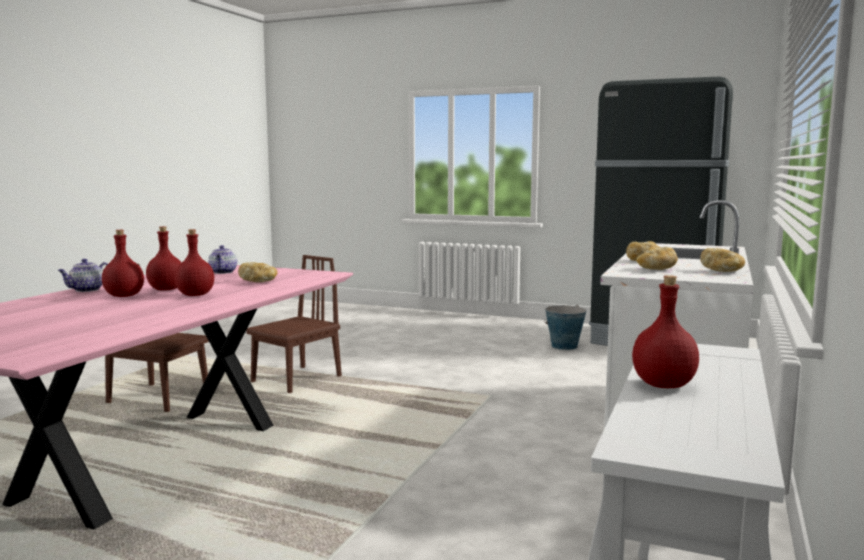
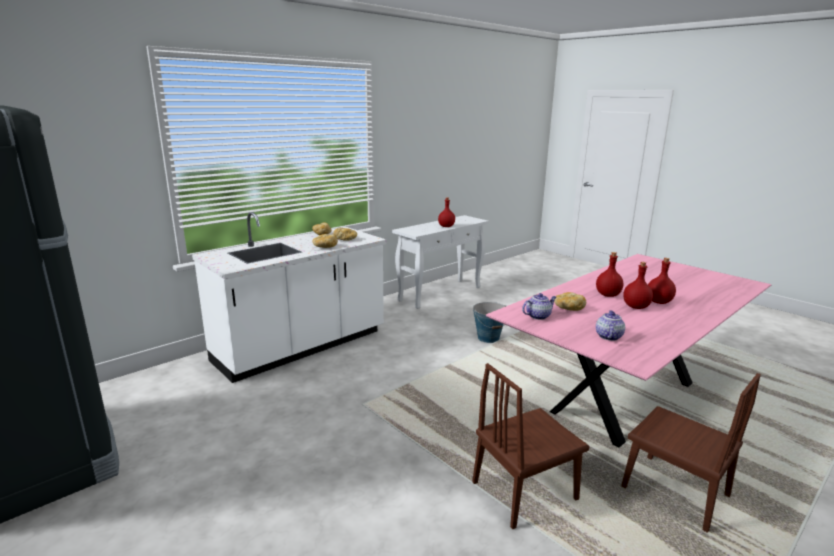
camera: 155 degrees left, 10 degrees up
(86, 290) = (701, 317): teapot -> teapot (538, 316)
(564, 346) = (155, 480): bucket -> bucket (488, 338)

